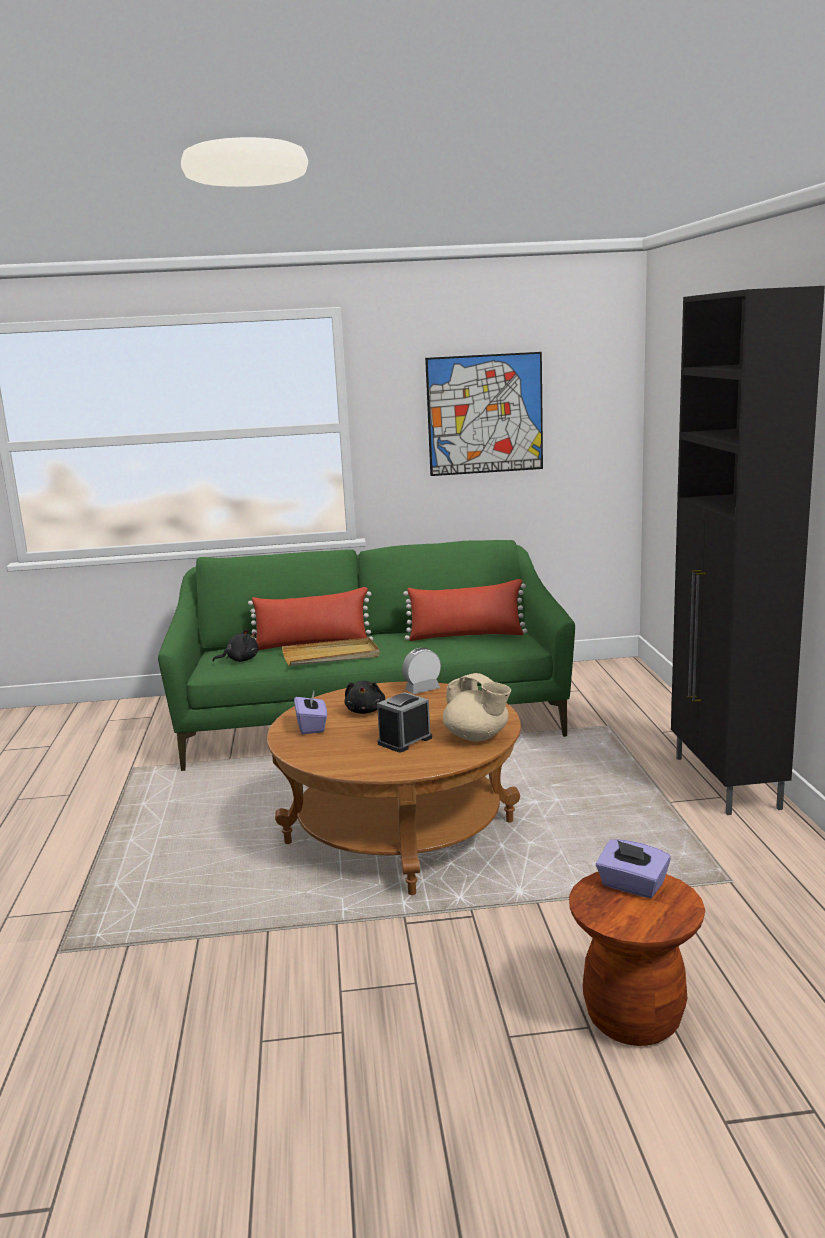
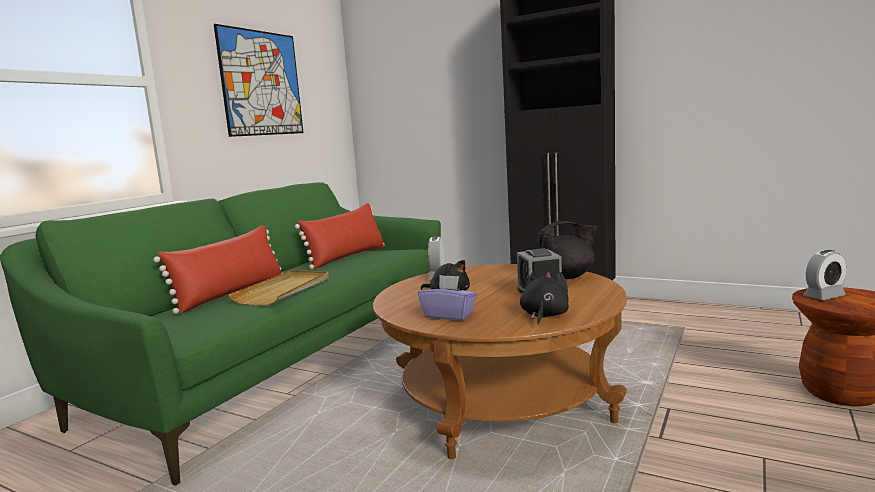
camera: 55 degrees left, 5 degrees down
(240, 660) = (188, 322): black plush toy -> black plush toy (544, 315)
(477, 737) = (566, 277): beige teapot -> black teapot
(632, 886) = (824, 296): purple tissue box -> alarm clock

